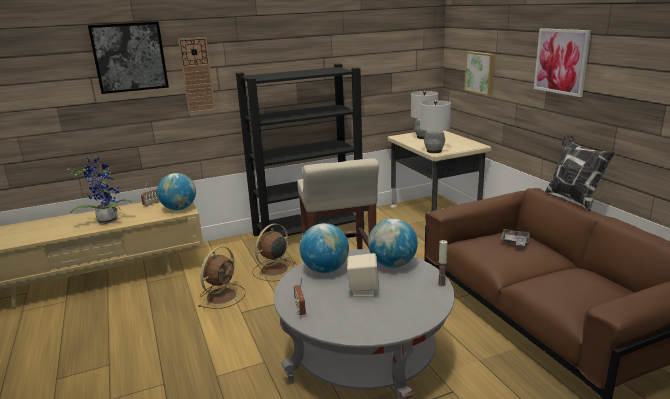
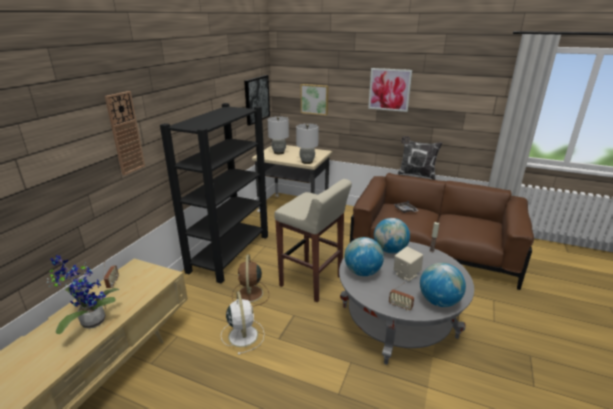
camera: 45 degrees left, 5 degrees up
(129, 57) = (59, 125): picture -> picture (256, 99)
(179, 208) = (154, 276): globe -> globe (439, 301)
(222, 295) = (243, 335): brown fan -> white fan

